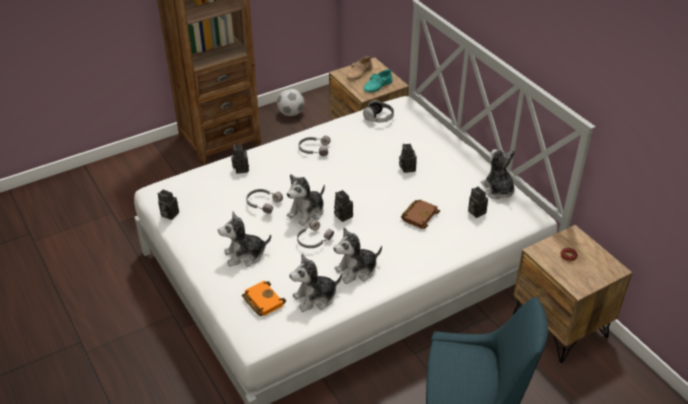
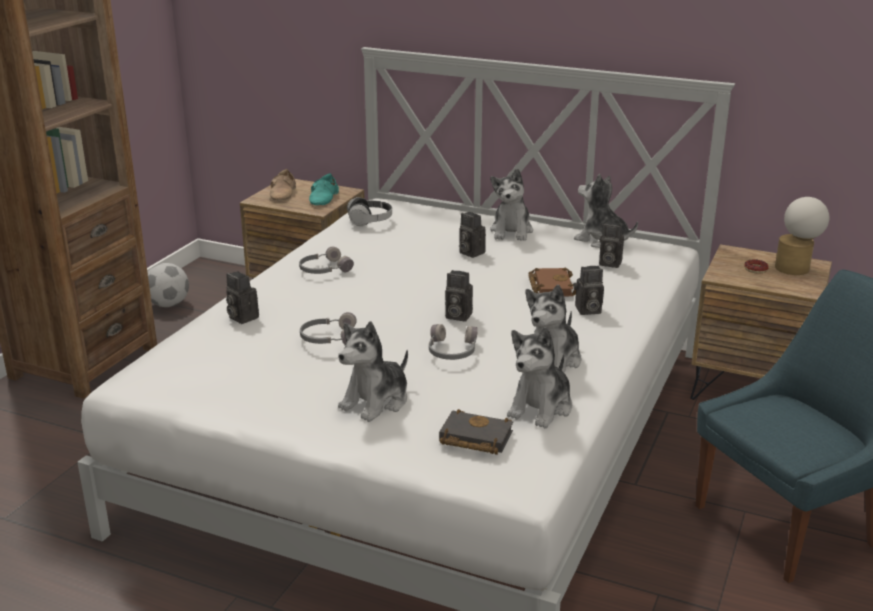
camera: 35 degrees left, 15 degrees down
(168, 214) = (188, 400): camera -> camera (587, 310)
(262, 301) = (473, 438): orange book -> black book
(307, 212) = (404, 328): plush toy -> plush toy (511, 231)
(598, 267) = (796, 268): none -> table lamp

